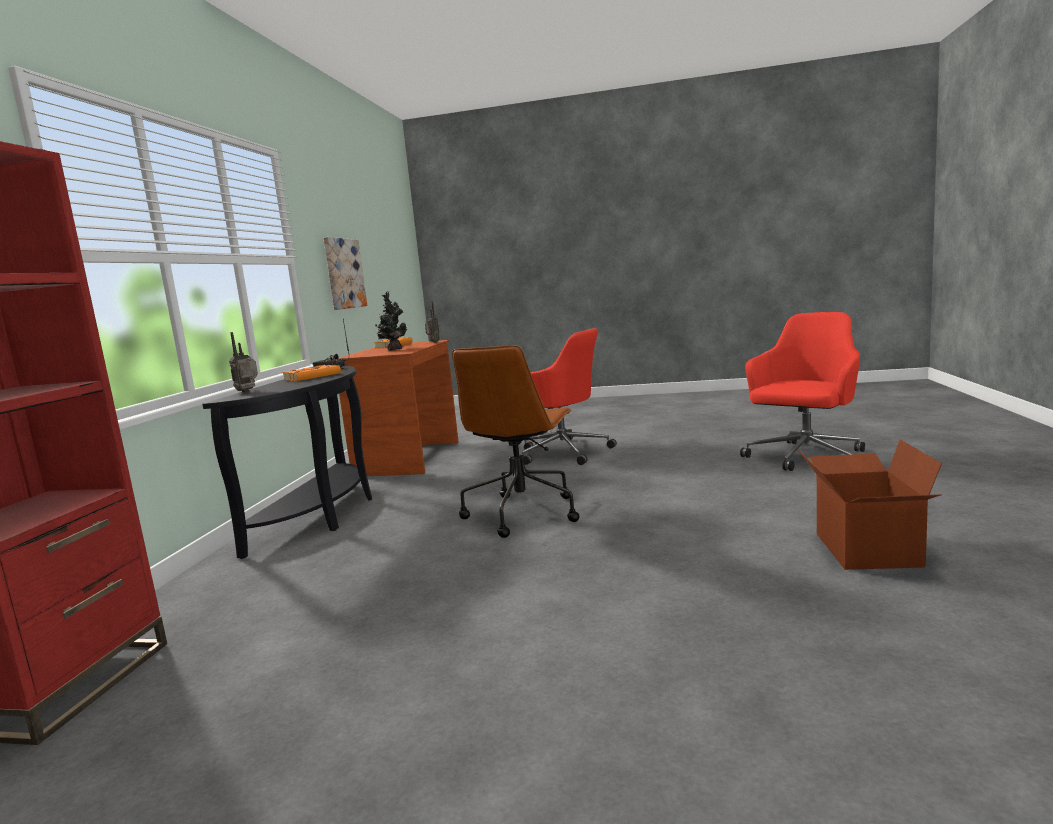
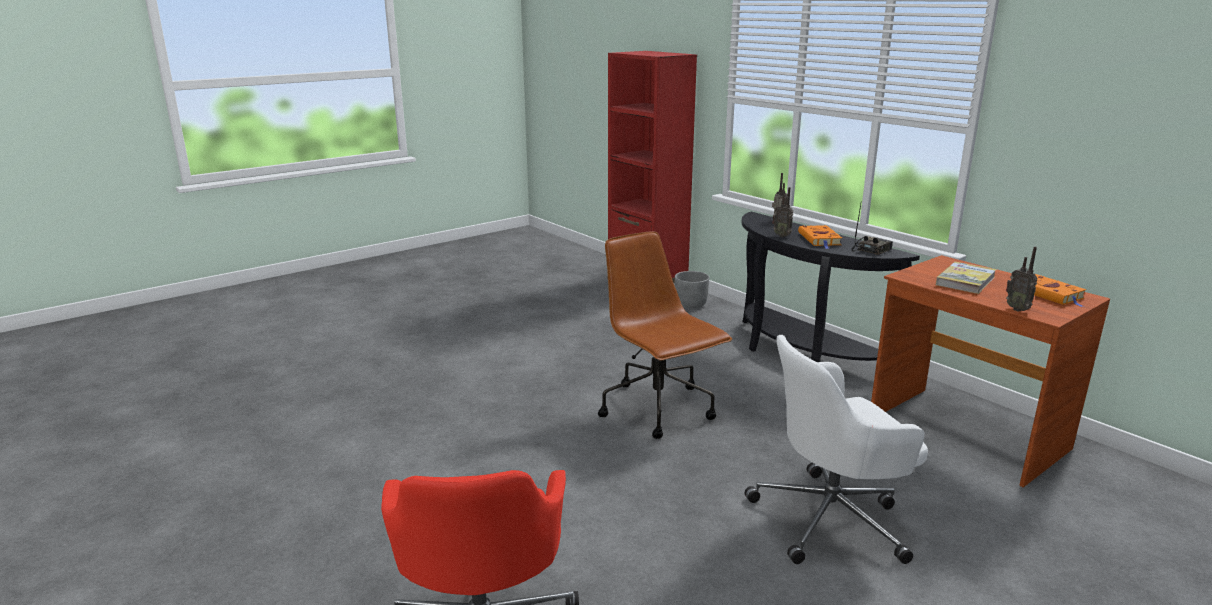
camera: 130 degrees right, 10 degrees up
(185, 607) = (690, 304): none -> grey planter
(315, 381) = (782, 236): none -> radio
(344, 273) = (1121, 168): picture -> none
(393, 350) = (965, 281): potted plant -> book
(562, 452) = (832, 518): red office chair -> white office chair
(864, 549) = (353, 466): cardboard box -> none

